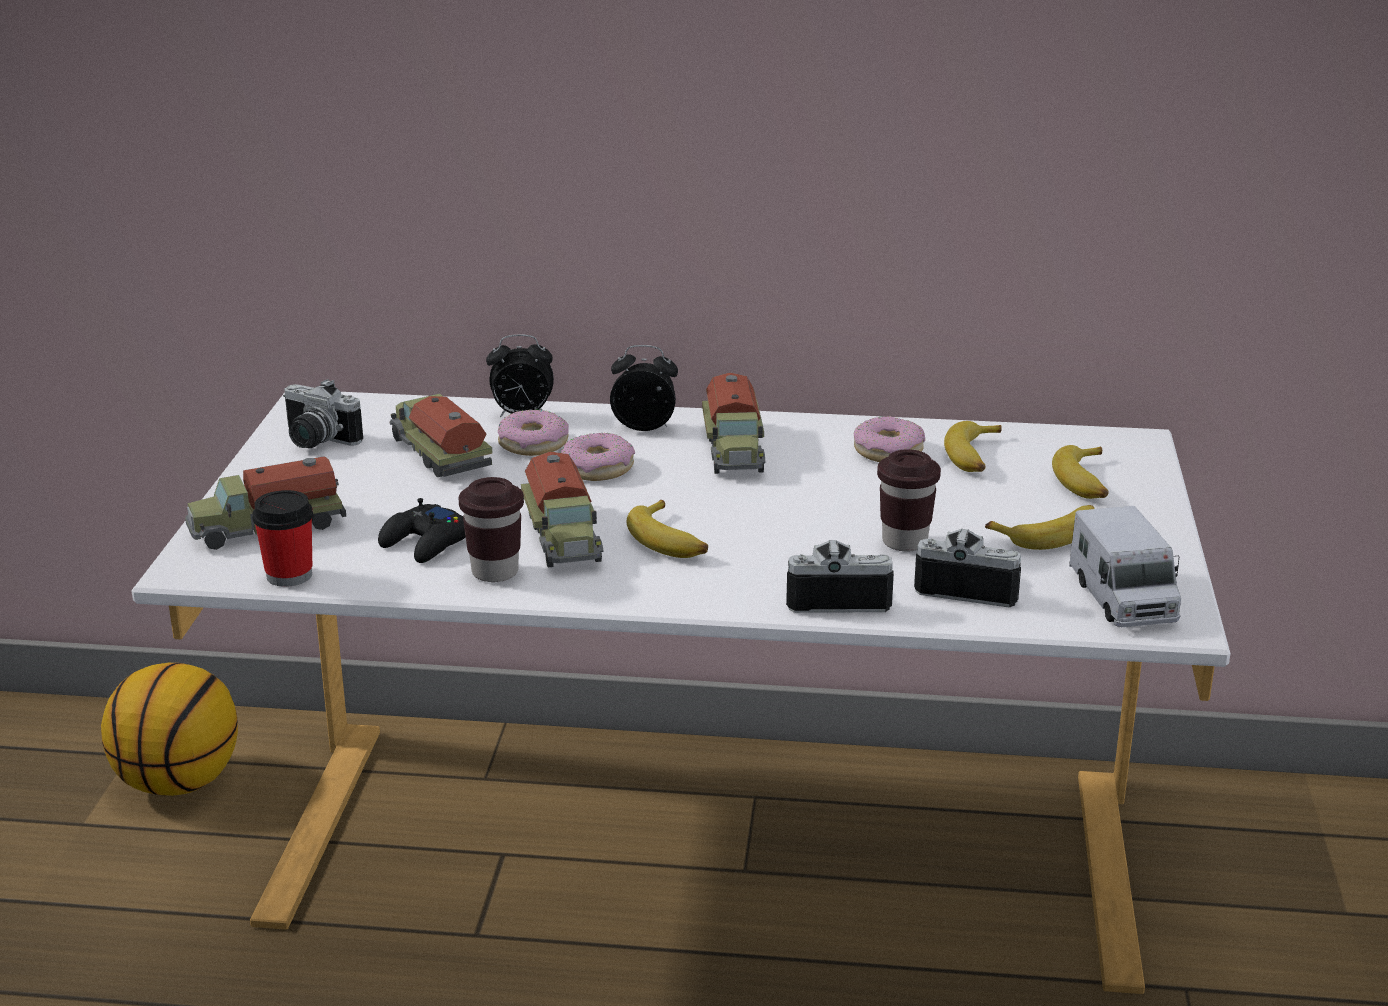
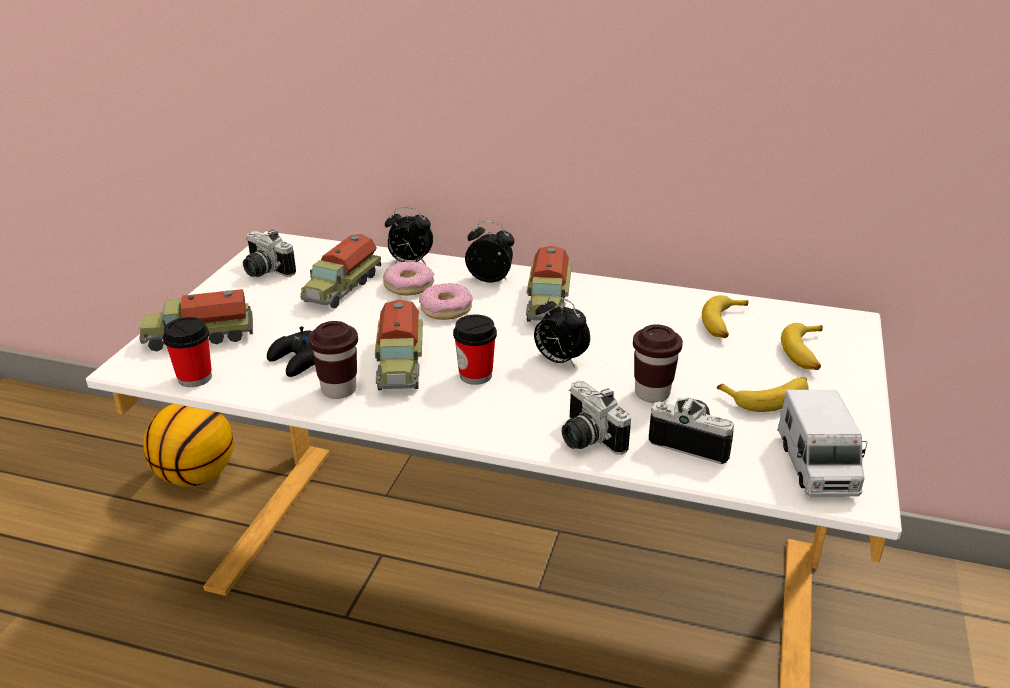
camera: 10 degrees right, 5 degrees up
(438, 454) = (341, 288): toy truck -> toy truck turned 135 degrees counterclockwise
(670, 541) = (475, 375): banana -> cup
(773, 516) = (559, 361): none -> alarm clock
(837, 596) = (586, 439): camera -> camera turned 135 degrees counterclockwise
(888, 451) = (660, 313): donut -> none

